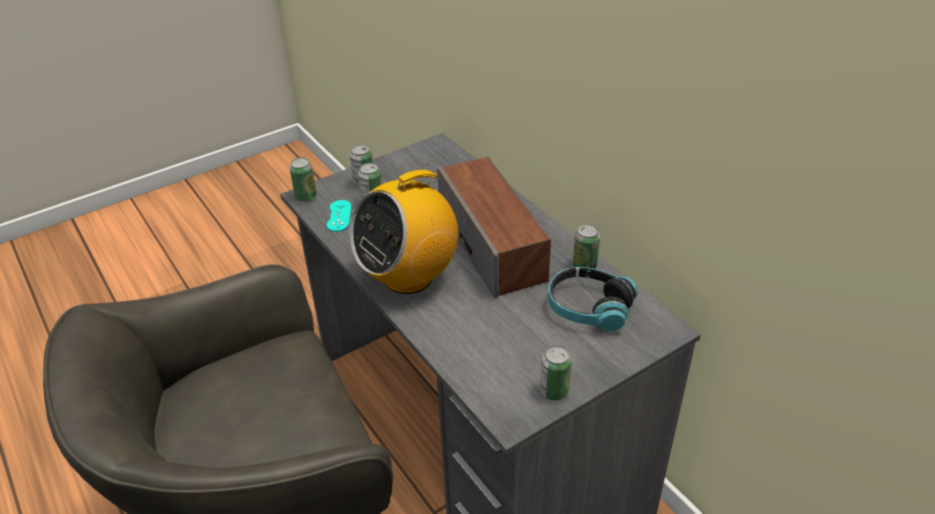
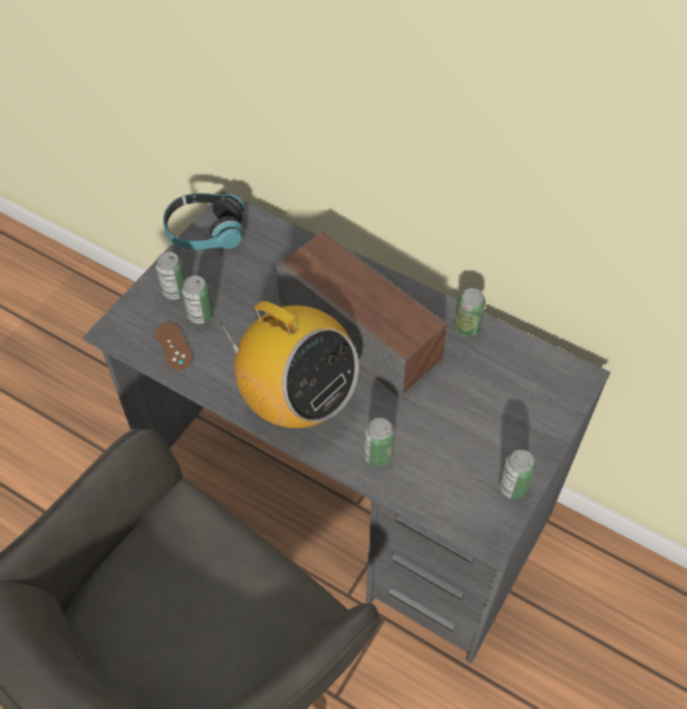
camera: 25 degrees left, 15 degrees up
(306, 196) = (117, 331): can -> can (378, 455)
(339, 216) = (173, 346): turquoise game controller -> brown game controller
(409, 276) = (297, 401): radio -> radio turned 75 degrees counterclockwise
(589, 308) = (496, 378): headphones -> headphones (205, 232)

